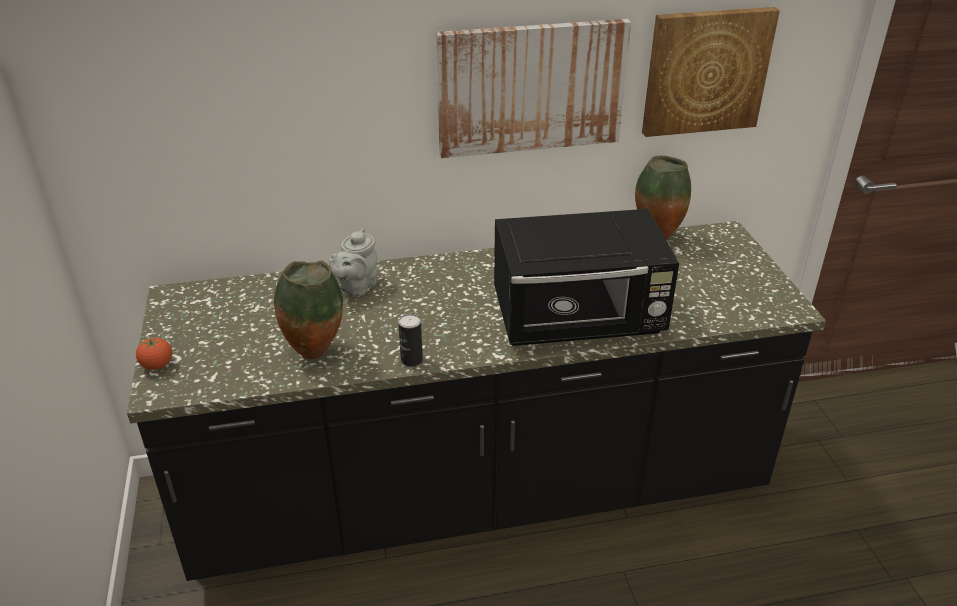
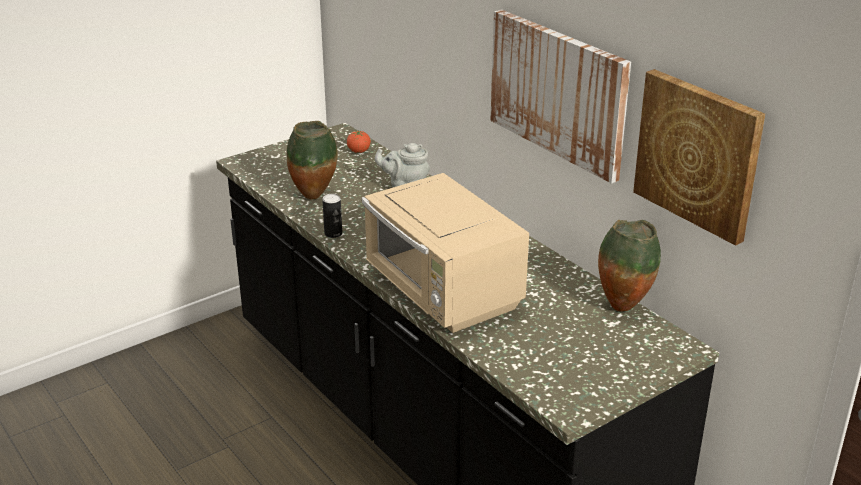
camera: 65 degrees right, 5 degrees down
(157, 365) = (264, 153): tomato -> tomato (359, 151)
(579, 320) = (443, 292): black microwave -> beige microwave

